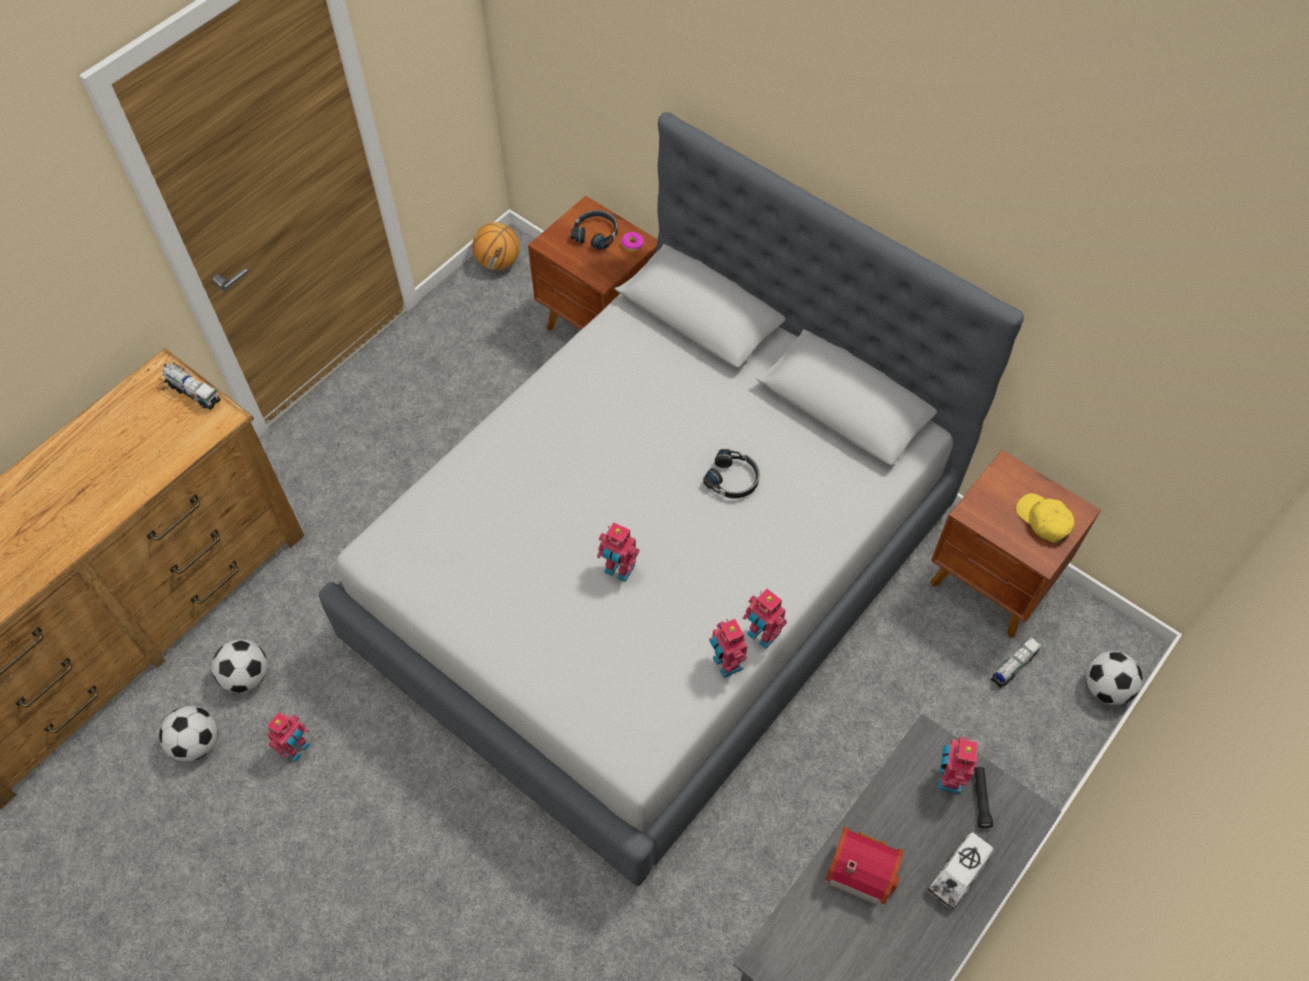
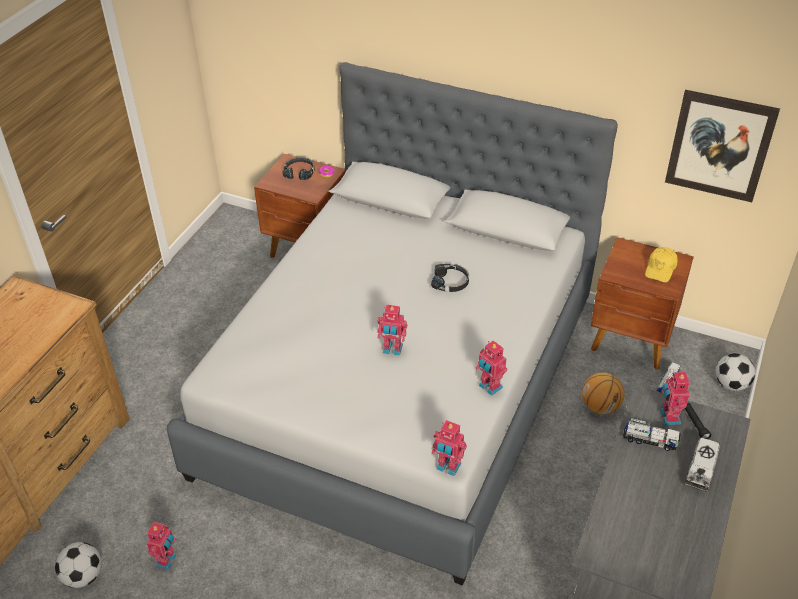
camera: 15 degrees left, 15 degrees down
(194, 393) = (46, 296): toy truck -> toy truck (649, 441)
(246, 676) = (111, 521): football -> none
(498, 262) = (222, 225): basketball -> basketball (600, 407)
(761, 635) = (507, 365): toy robot -> toy robot (448, 467)
(860, 867) = (633, 483): toy house -> none
(1043, 520) = (660, 269): yellow cap -> yellow cap turned 105 degrees counterclockwise
(1166, 391) = (720, 146): none -> picture

